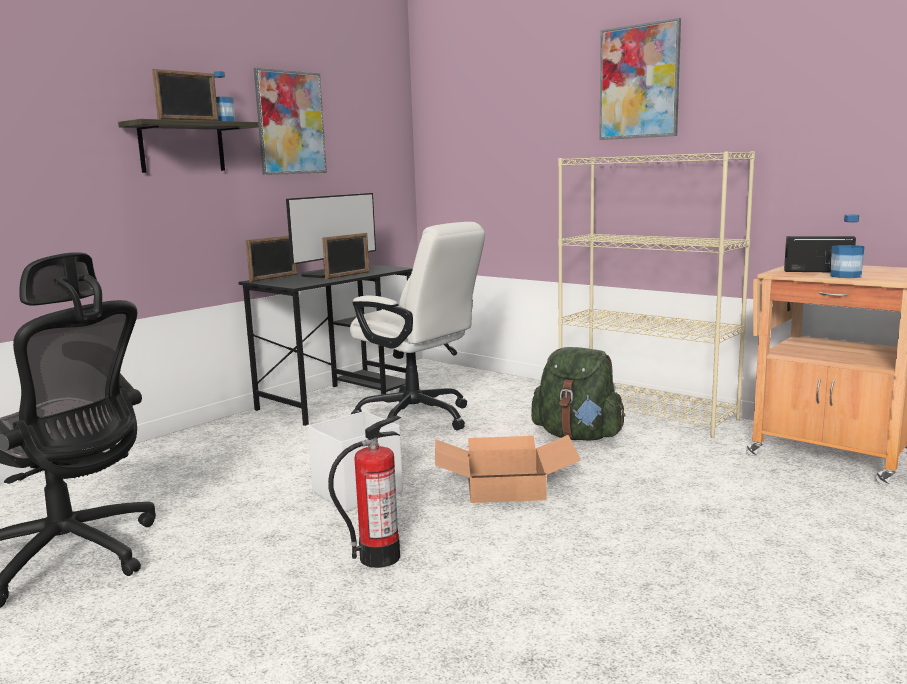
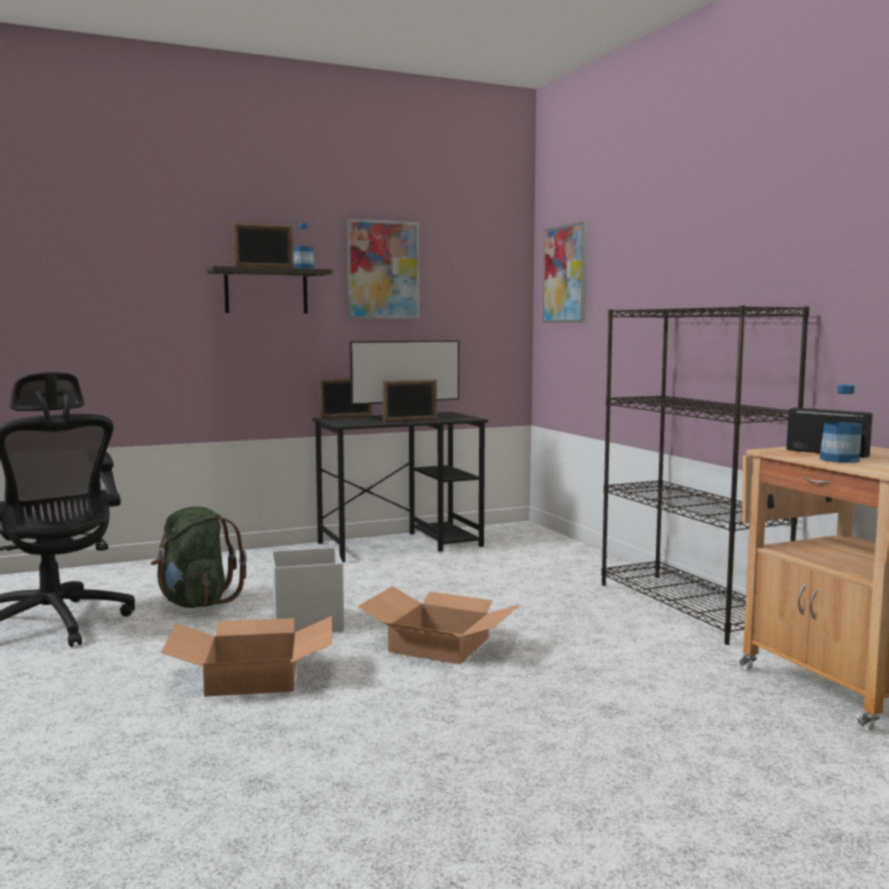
camera: 25 degrees right, 5 degrees down
(379, 557) = (254, 676): fire extinguisher -> cardboard box
(419, 420) = (445, 574): white office chair -> none
(578, 436) = (578, 616): green backpack -> green backpack (196, 603)
(639, 82) = (711, 226): picture -> picture (565, 274)
(647, 412) = (689, 607): beige bookcase -> black bookcase

